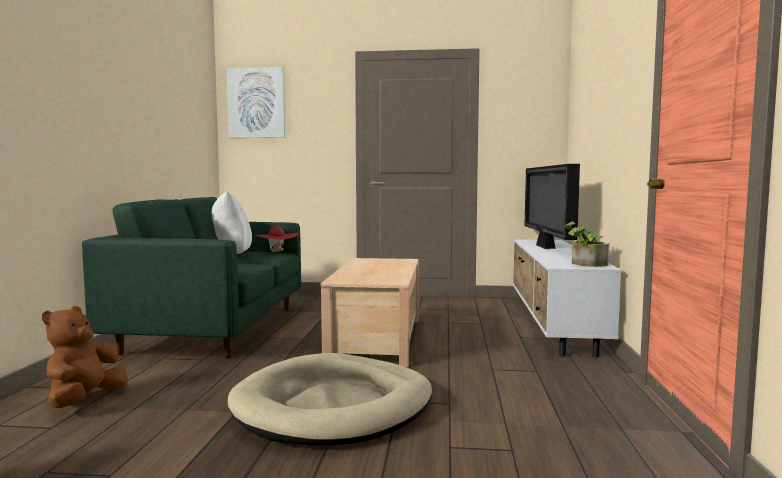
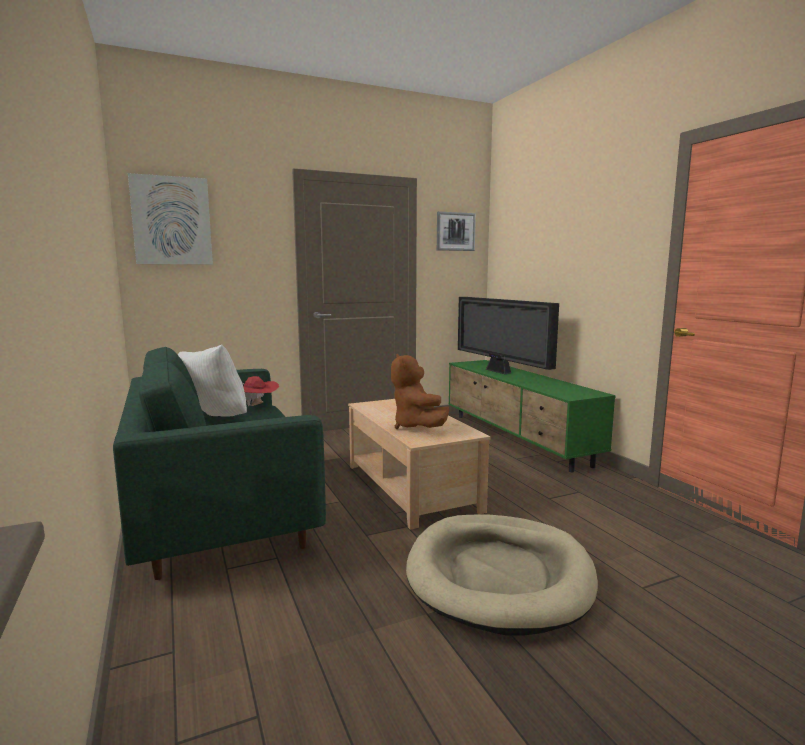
camera: 30 degrees left, 5 degrees up
(84, 400) = (232, 661): brown plush toy -> brown plush toy (417, 427)
(525, 99) = (455, 231): none -> picture
(553, 323) = (517, 439): white tv stand -> green tv stand
(585, 264) = (580, 392): potted plant -> none

